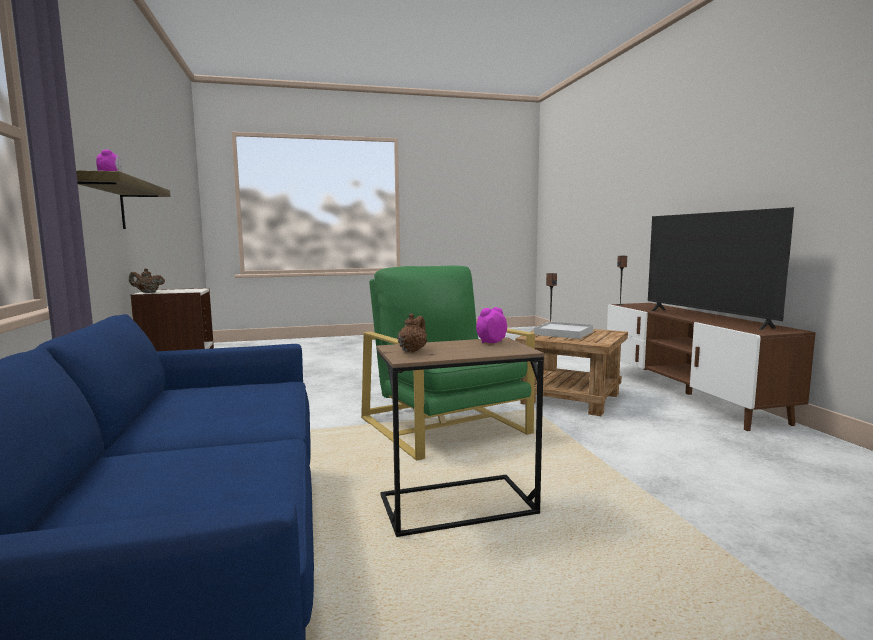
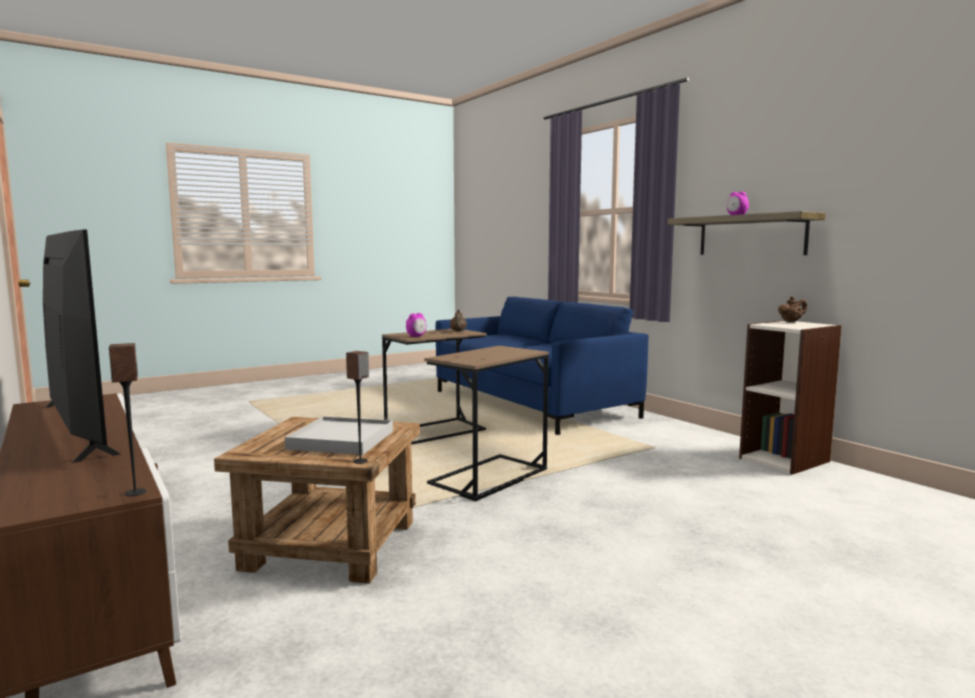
camera: 160 degrees right, 0 degrees up
(444, 426) = (489, 477): green armchair -> brown side table

